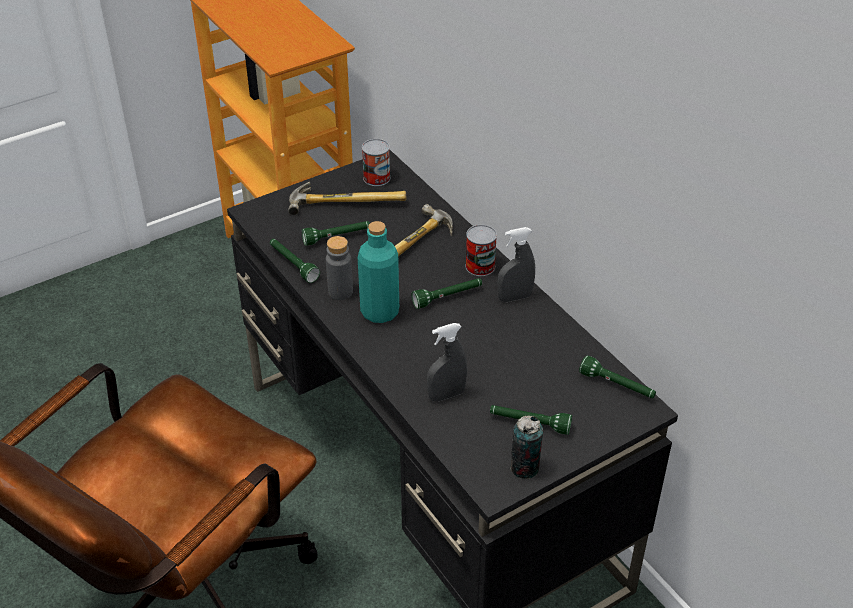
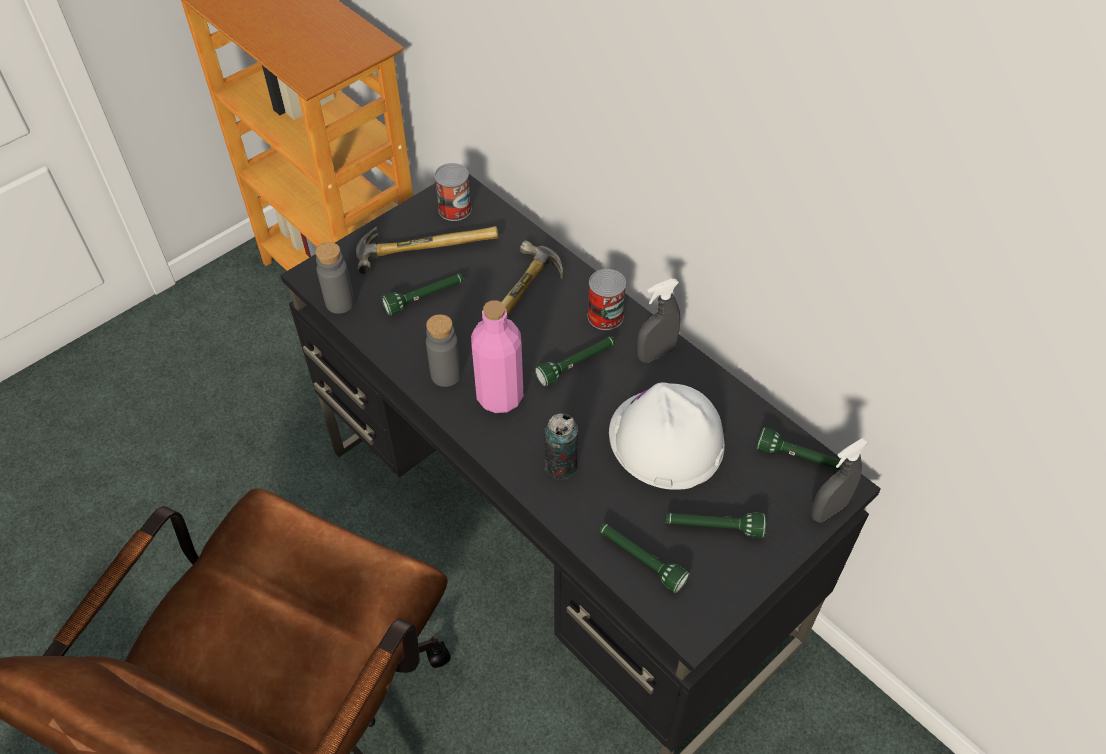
camera: 10 degrees left, 10 degrees up
(269, 233) = (340, 303): none -> grey bottle
(293, 264) = (379, 344): green flashlight -> green flashlight (640, 560)
(380, 312) = (500, 396): turquoise bottle -> pink bottle
(446, 395) = (606, 502): grey spray bottle -> grey spray bottle (828, 510)
(507, 358) = (666, 439): none -> white hard hat
(524, 468) = (721, 591): can -> can (560, 466)

